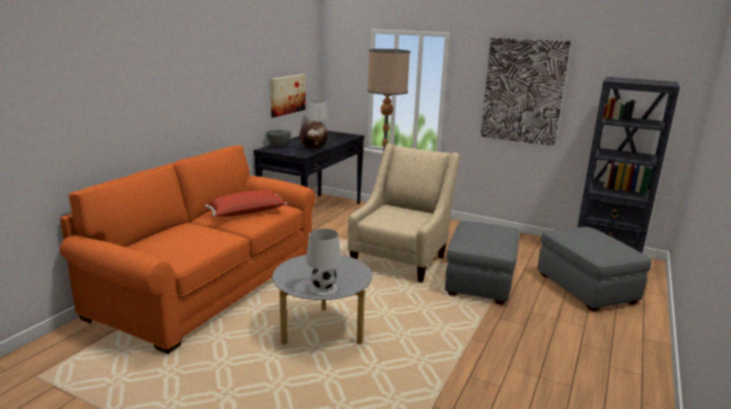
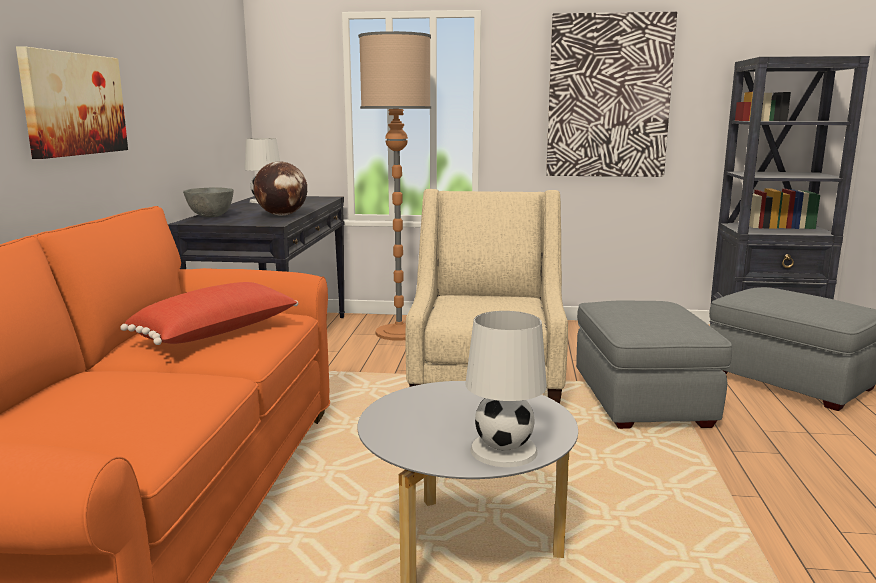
camera: 20 degrees left, 5 degrees down
(287, 94) = (208, 125): picture -> picture (74, 104)

